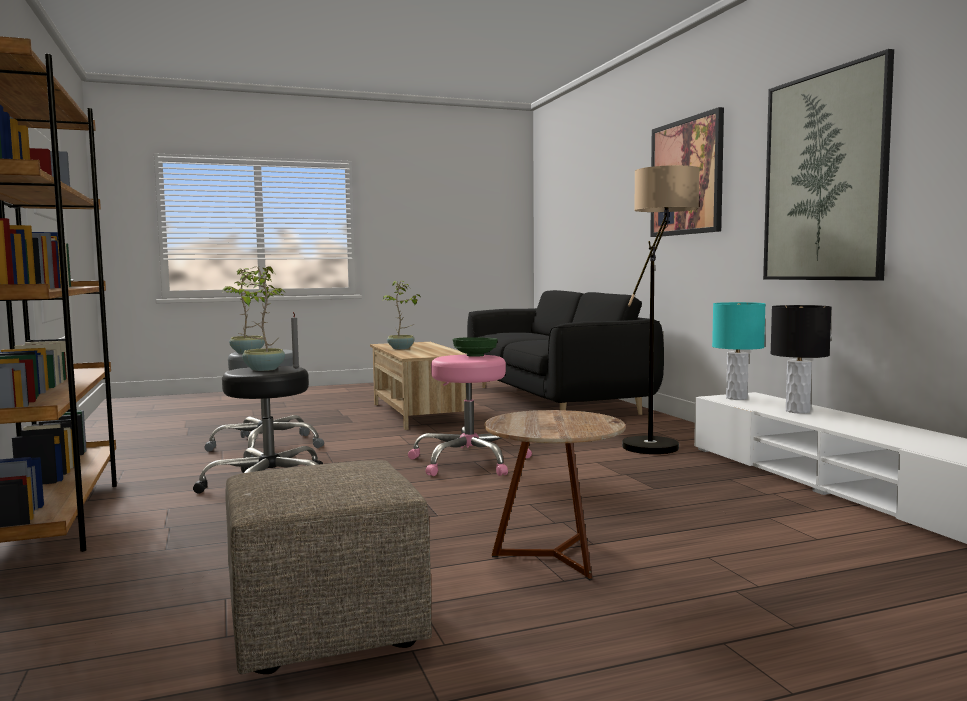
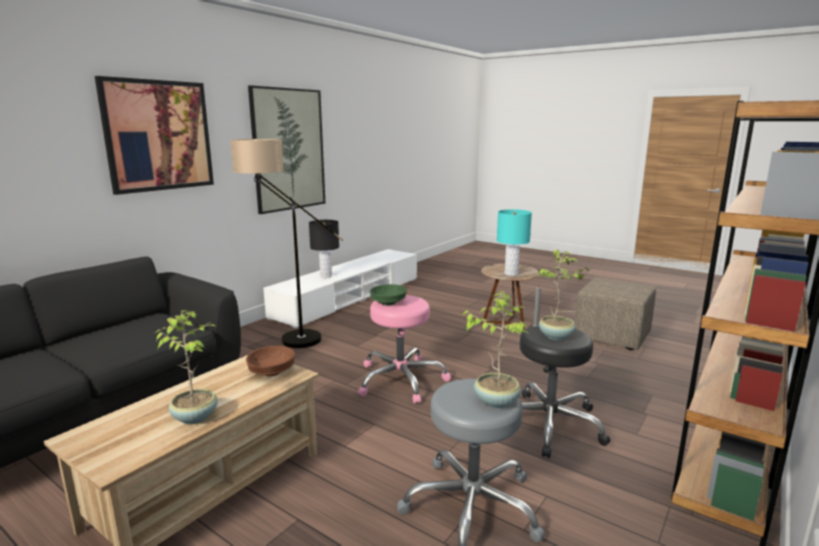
camera: 125 degrees left, 10 degrees up
(427, 354) = (271, 372): none -> brown bowl
(736, 398) = (294, 288): turquoise table lamp -> turquoise table lamp (511, 274)

